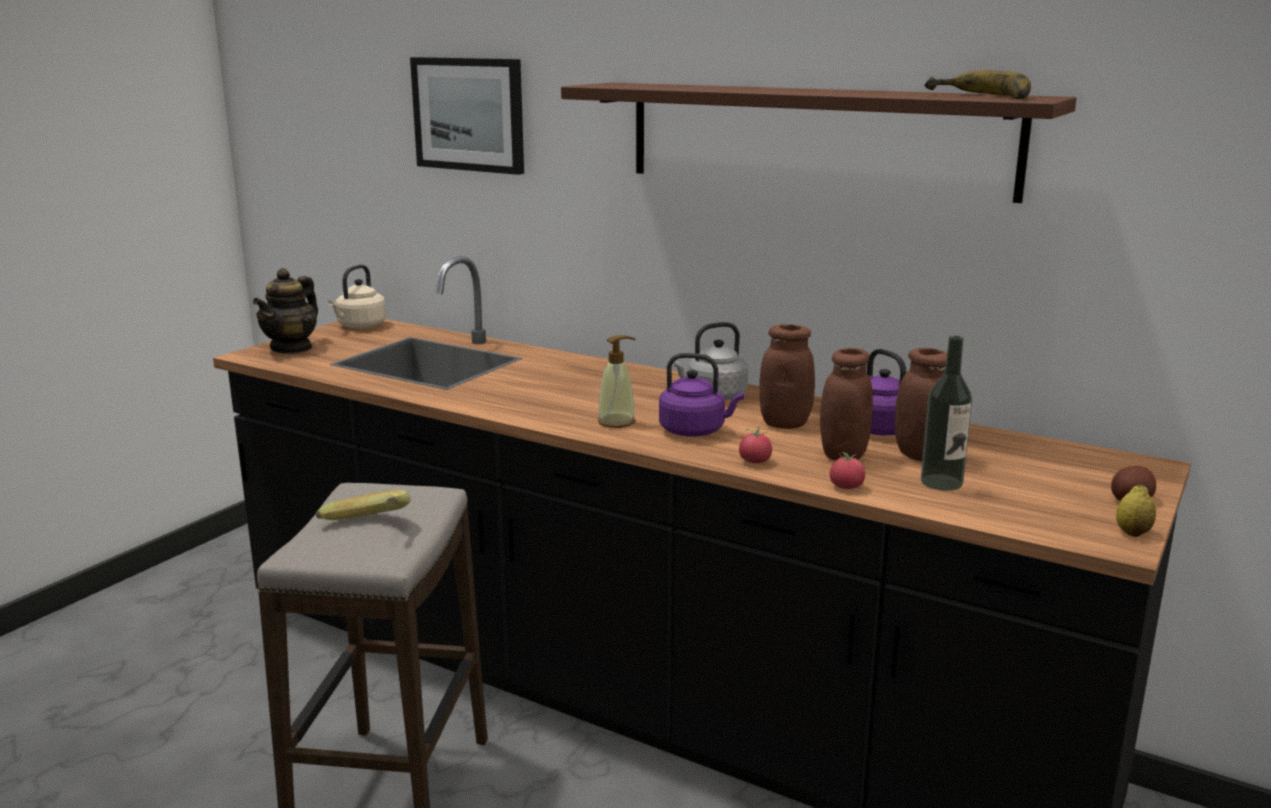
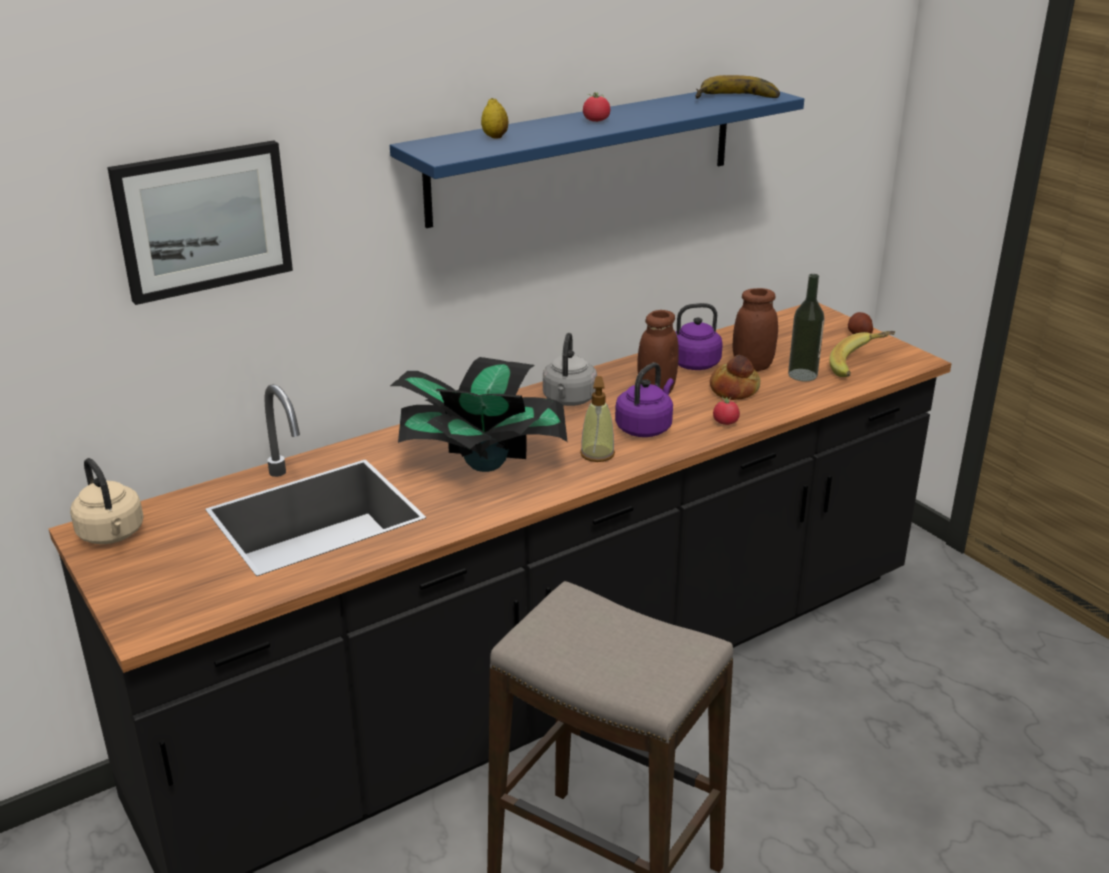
camera: 65 degrees left, 10 degrees up
(292, 348) = (153, 595): teapot -> none
(366, 528) = (621, 647): banana -> banana (860, 368)
(553, 389) = (483, 463): none -> potted plant
(814, 138) = (584, 152): brown shelf -> blue shelf
(843, 455) = (735, 390): brown jar -> bread
(846, 487) = (792, 405): tomato -> tomato (596, 121)
(1132, 533) = (904, 351): lemon -> lemon (495, 137)

